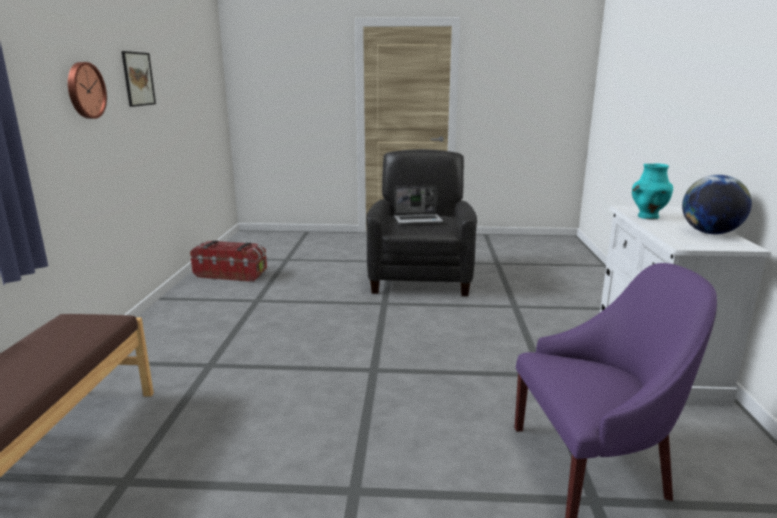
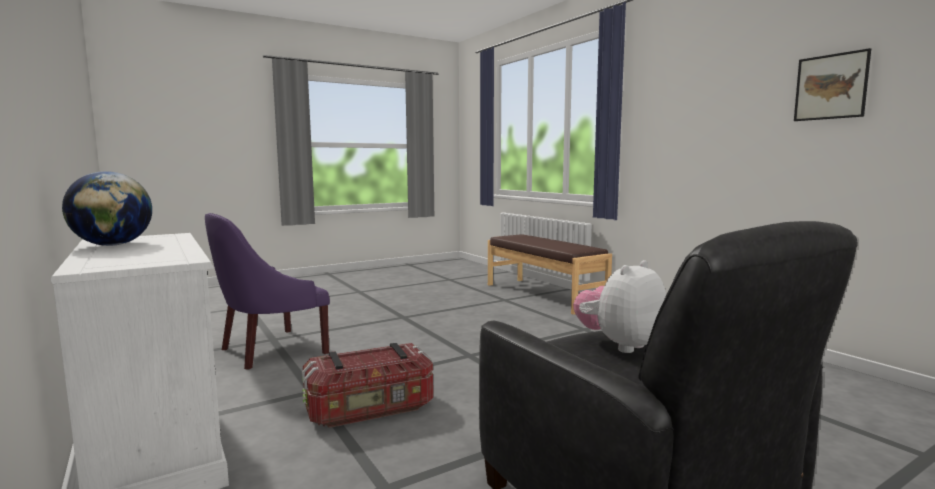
camera: 145 degrees right, 10 degrees down
(84, 90) = (721, 108): wall clock -> none
(231, 274) = (852, 395): storage box -> storage box (370, 410)
(418, 220) = (620, 345): laptop -> plush toy
(648, 217) = (168, 252): turquoise vase -> none

